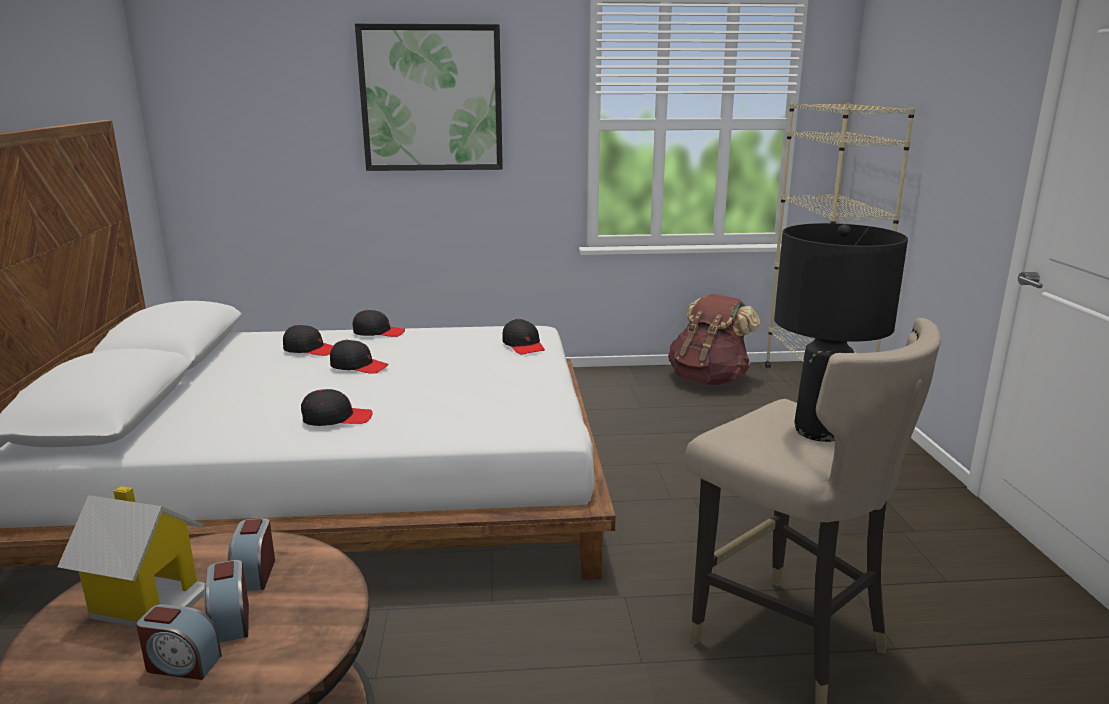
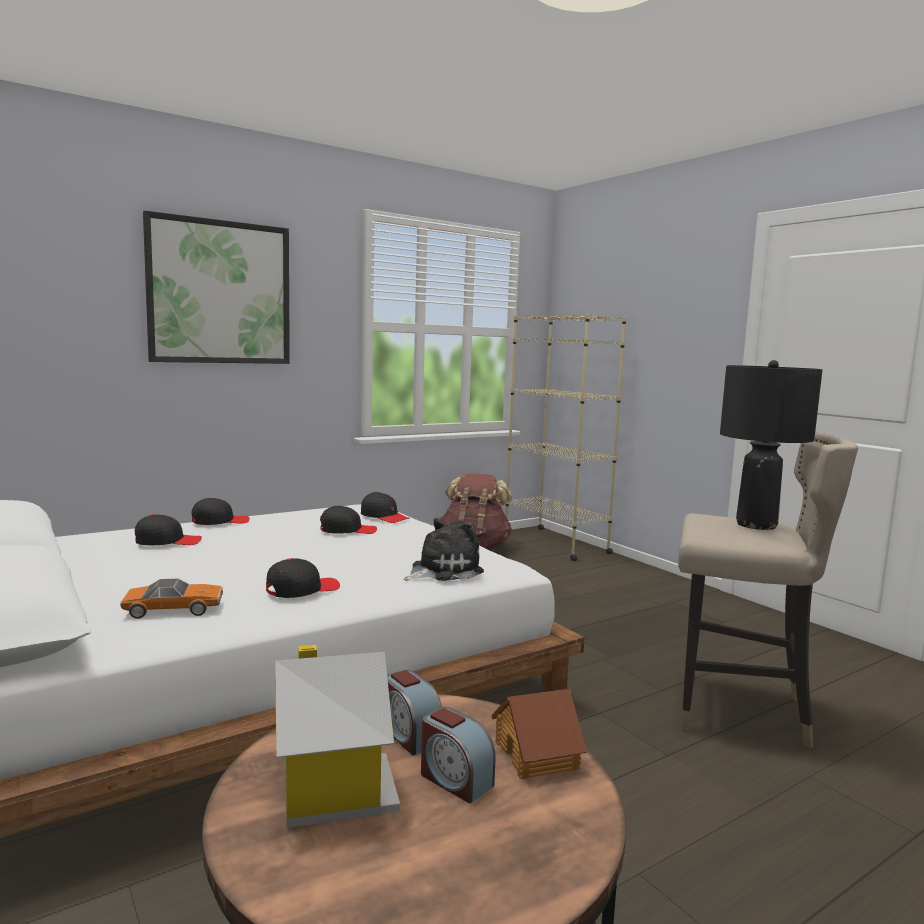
camera: 30 degrees left, 10 degrees down
(182, 664) = (468, 830): alarm clock -> none
(229, 419) = (174, 609): none -> toy car
(316, 622) = (537, 754): none -> toy house
(358, 366) = (251, 548): black cap -> black cap (347, 530)
(479, 419) = (442, 570): none -> plush toy

